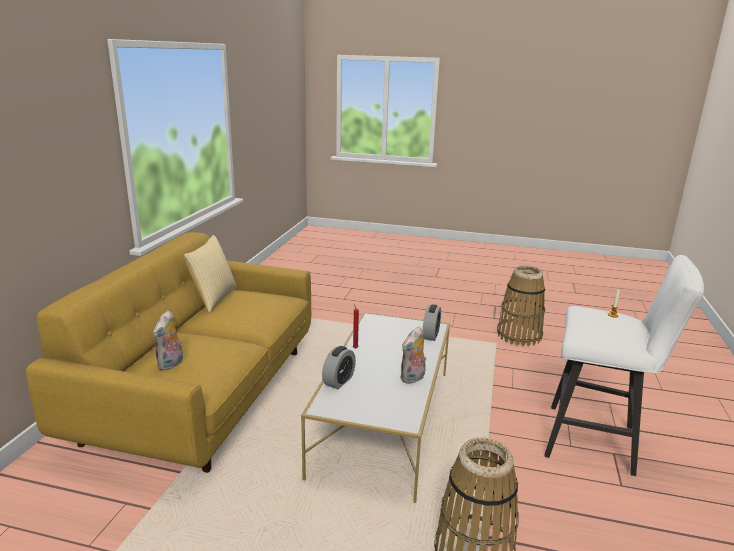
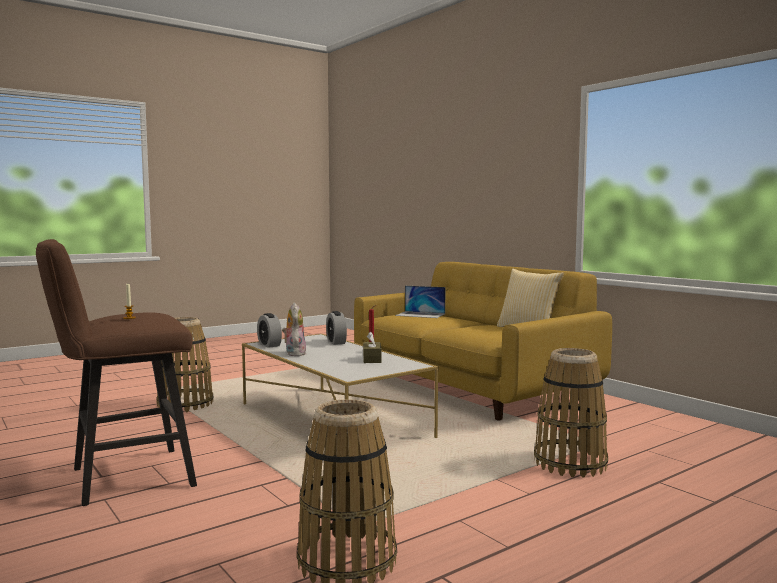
camera: 130 degrees right, 15 degrees down
(171, 364) = (420, 314): plush toy -> laptop
(348, 319) = (570, 463): none -> basket
(379, 338) = (372, 359): none -> brown tissue box
(431, 335) = (340, 371): alarm clock -> alarm clock (269, 345)
(598, 442) = (122, 478): white stool -> brown stool

